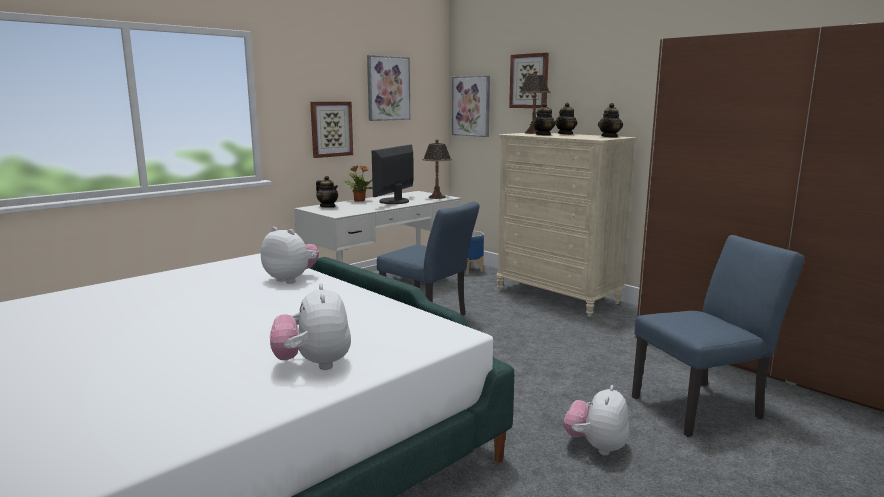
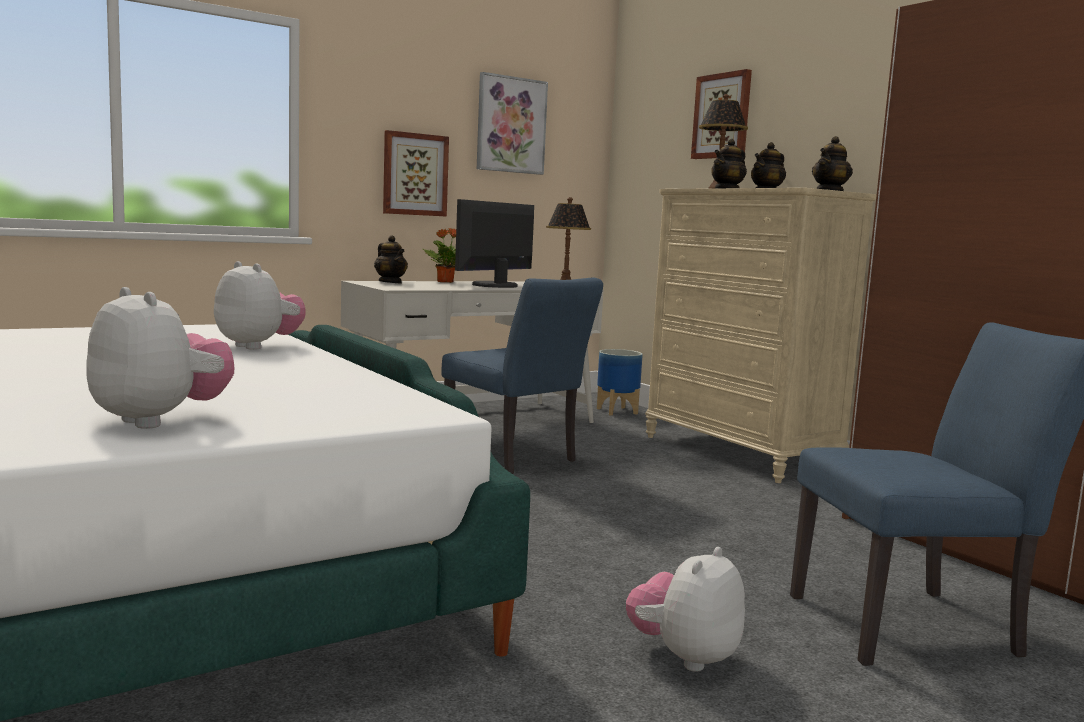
camera: 10 degrees right, 5 degrees down
(314, 364) = (160, 420): plush toy -> plush toy turned 135 degrees clockwise
(471, 106) = (640, 160): picture -> none

